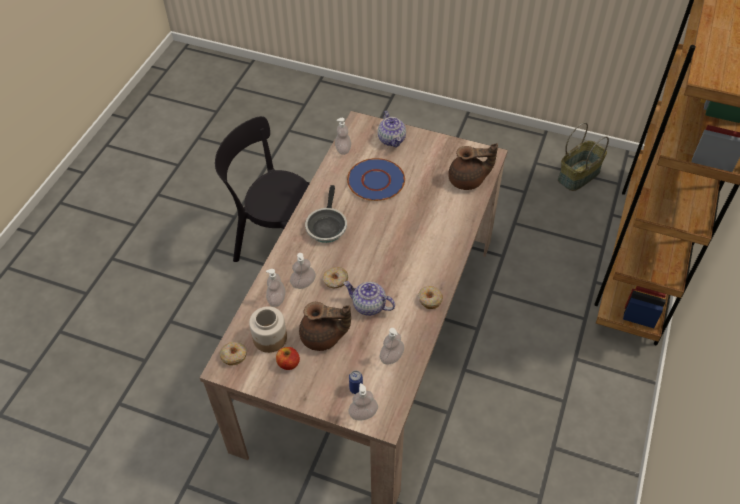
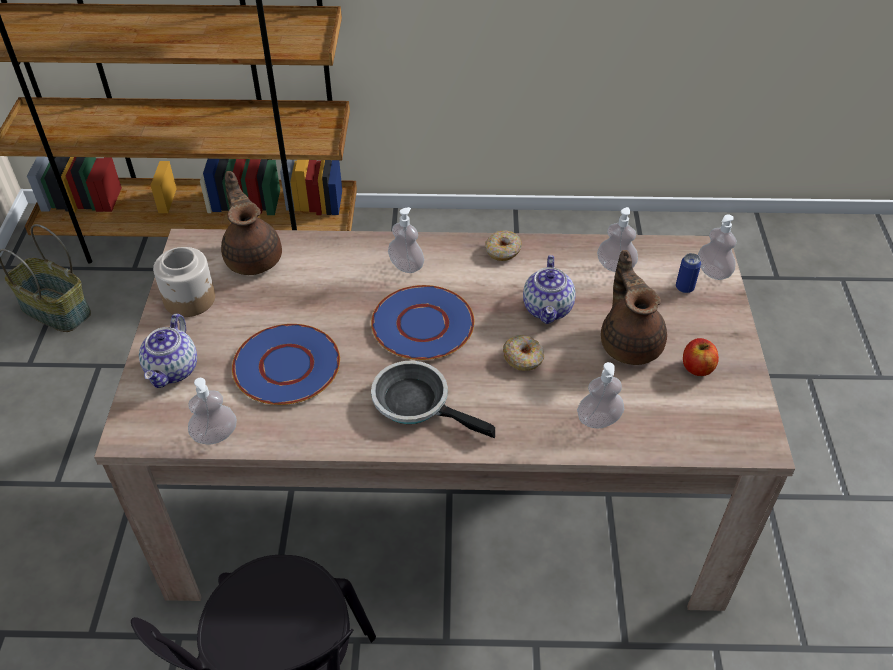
camera: 110 degrees left, 5 degrees down
(234, 355) = (730, 437): donut -> none
(270, 338) = (672, 403): jar -> jar (190, 299)
(303, 283) = (549, 396): soap dispenser -> soap dispenser (406, 266)
(326, 226) = (417, 403): frying pan -> frying pan turned 135 degrees counterclockwise
(381, 242) = (423, 325): none -> blue plate
(392, 139) = (173, 370): teapot -> teapot turned 135 degrees clockwise

